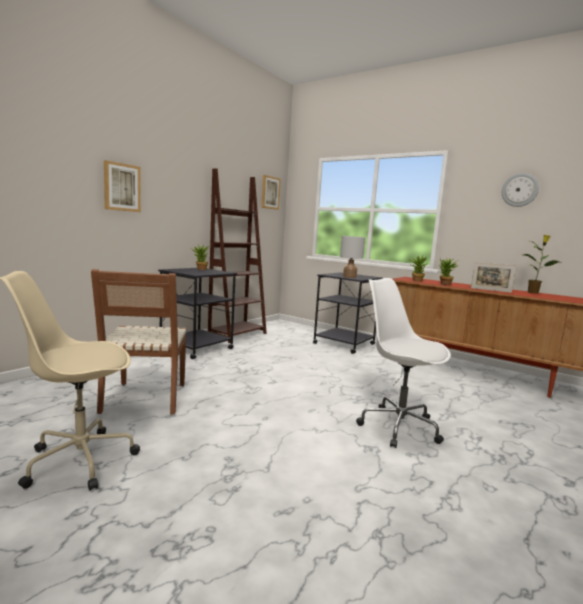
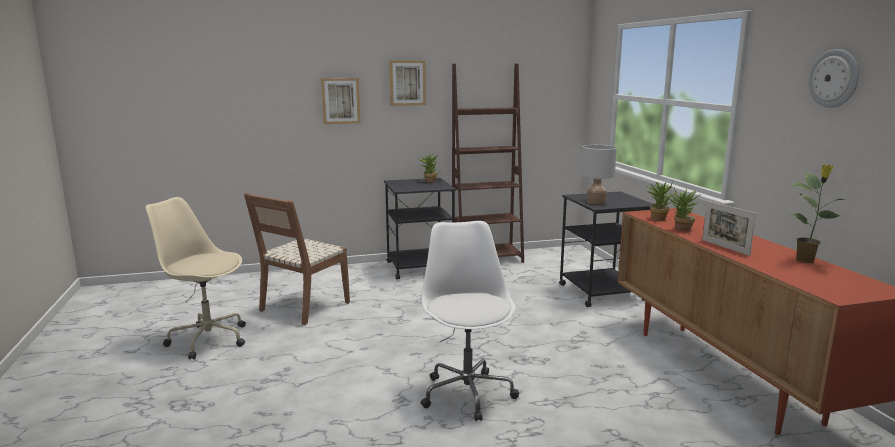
camera: 40 degrees right, 5 degrees up
(270, 192) = (555, 77): picture -> picture (407, 83)

